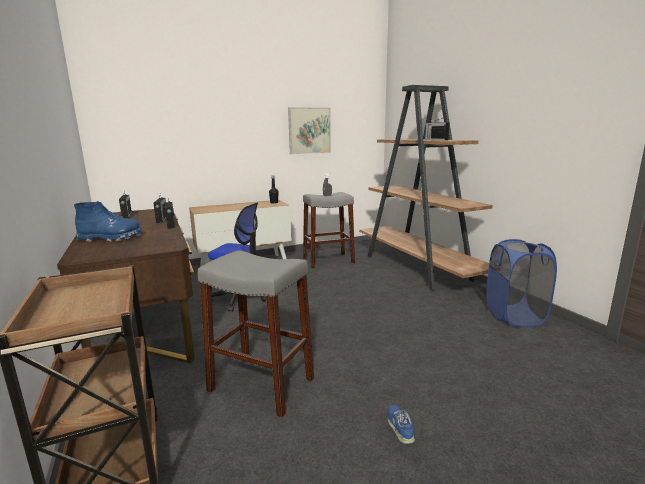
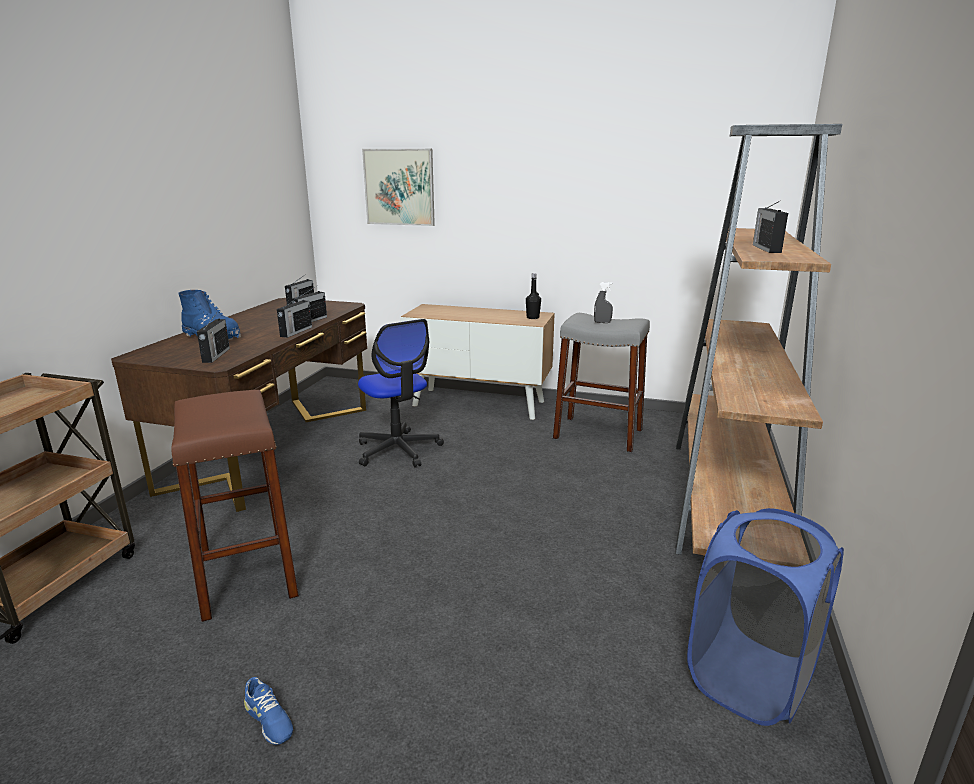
camera: 40 degrees right, 5 degrees up
(152, 244) = (215, 355): none -> radio
(261, 384) = (246, 573): grey stool -> brown stool
(309, 130) = (625, 199): picture -> picture (399, 187)
(400, 427) = (268, 719): blue shoe -> blue shoe turned 105 degrees clockwise

